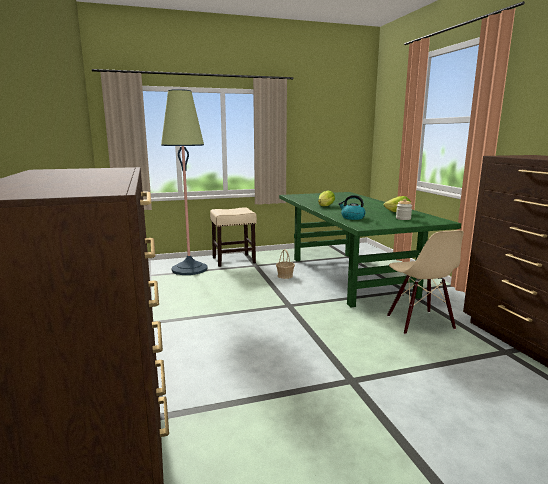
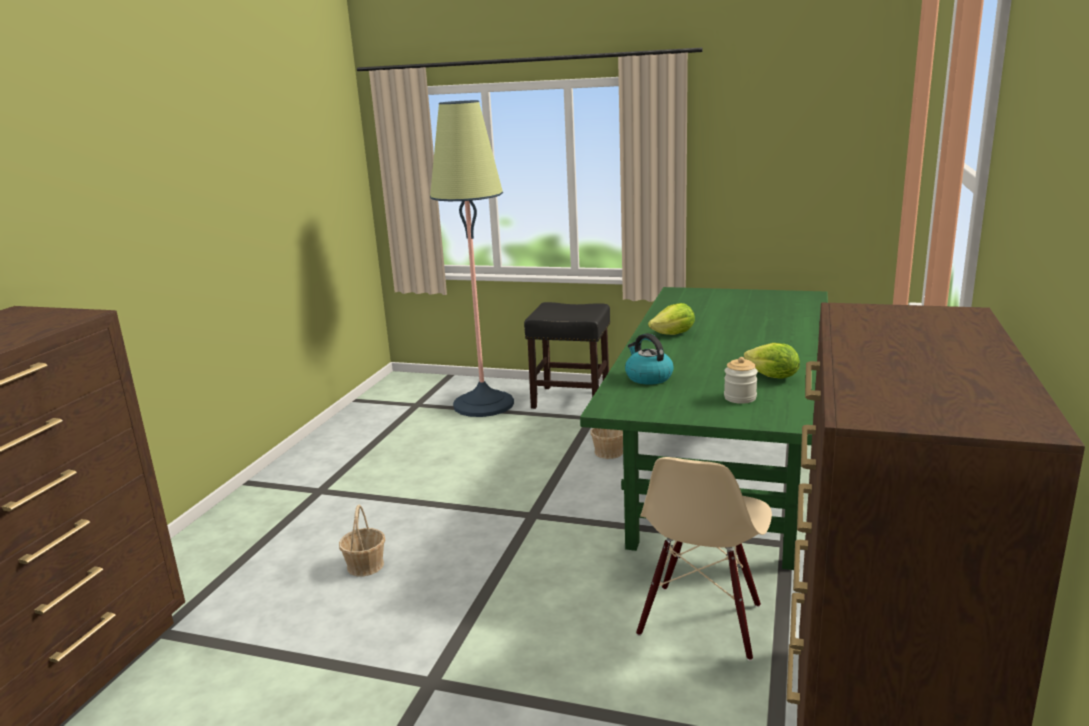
camera: 35 degrees right, 5 degrees up
(234, 260) = (572, 399): beige stool -> black stool
(236, 346) = (365, 565): none -> basket

